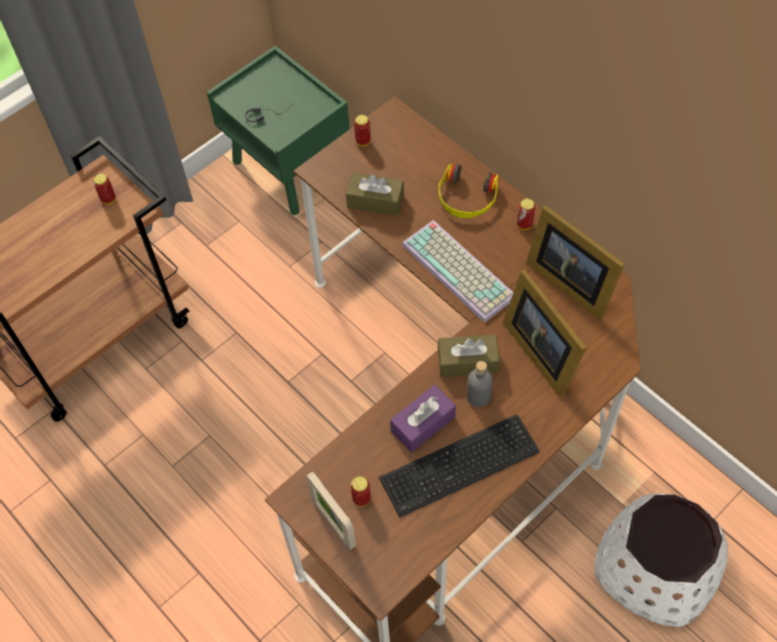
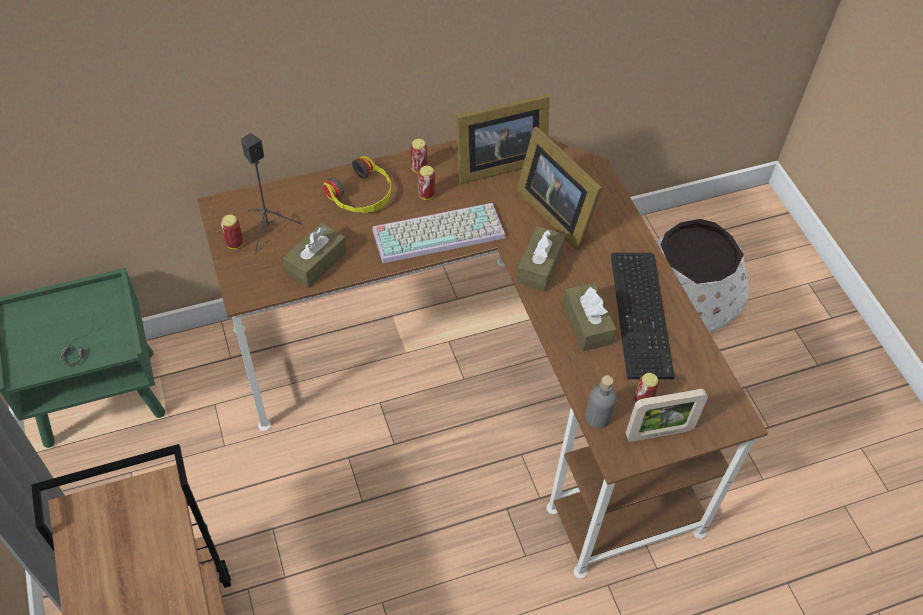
camera: 70 degrees left, 5 degrees down
(108, 199) = (123, 515): can -> can (426, 195)
(391, 155) = (269, 228): none -> black speaker
(423, 424) = (587, 324): purple tissue box -> brown tissue box
(478, 396) = (579, 273): grey bottle -> grey bottle (597, 417)
(541, 350) = (555, 211): picture frame -> picture frame turned 60 degrees clockwise

